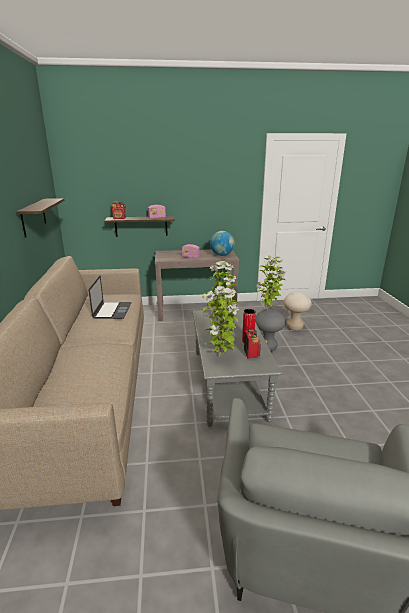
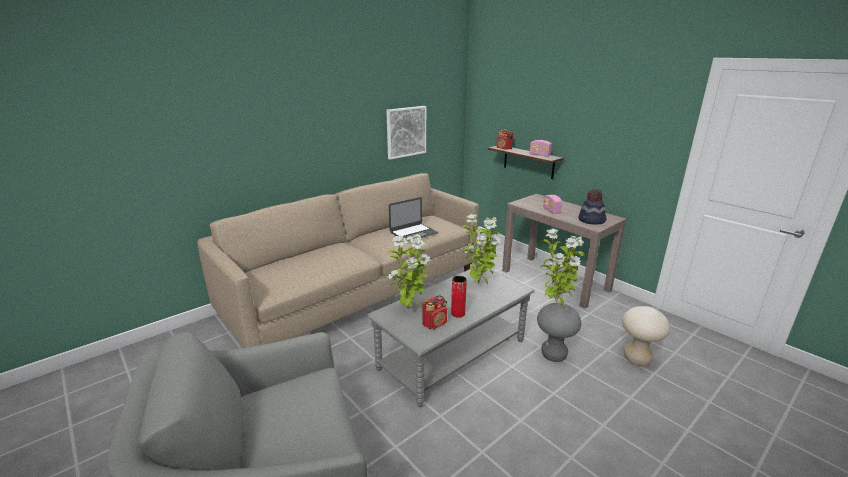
camera: 55 degrees right, 0 degrees up
(33, 217) = (406, 132): shelf -> picture
(222, 255) = (591, 221): globe -> hat

